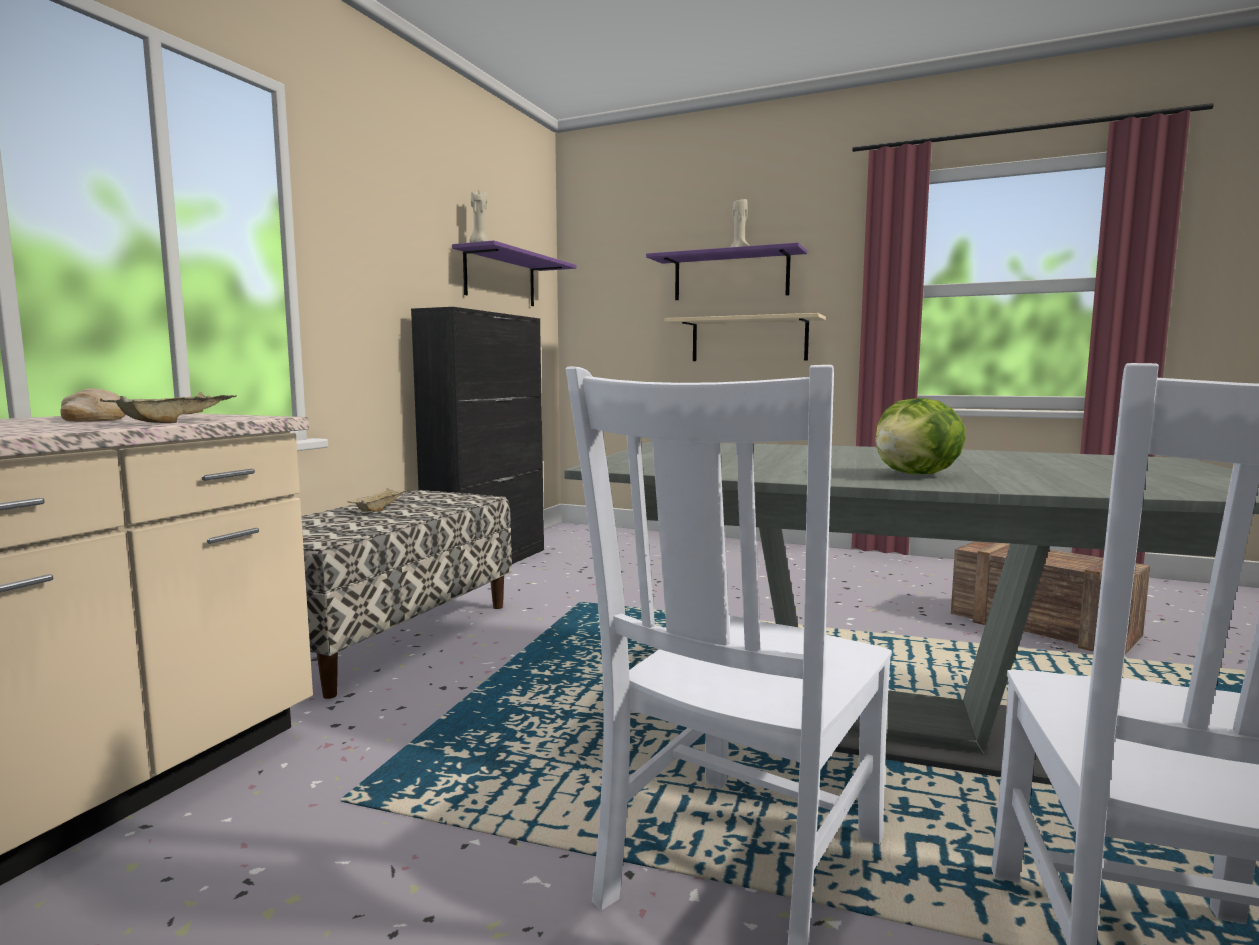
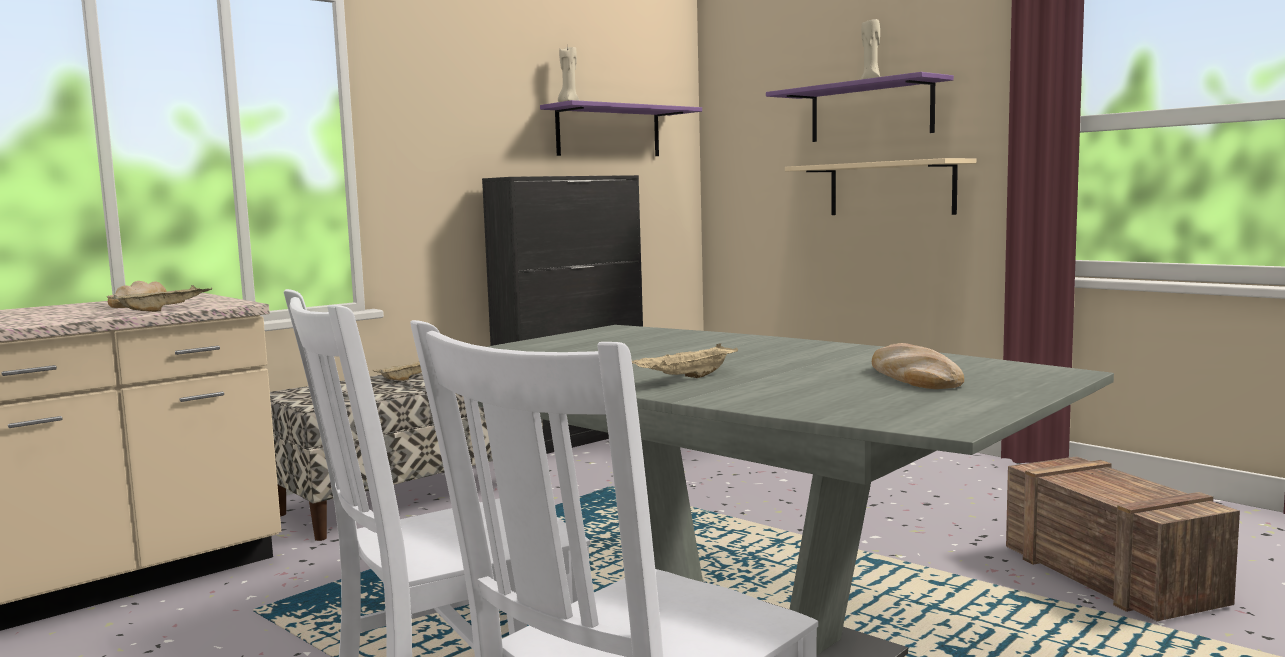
camera: 25 degrees right, 0 degrees up
(917, 475) = (687, 378): lettuce -> beige tray
(1081, 465) = (913, 376): none -> bread

